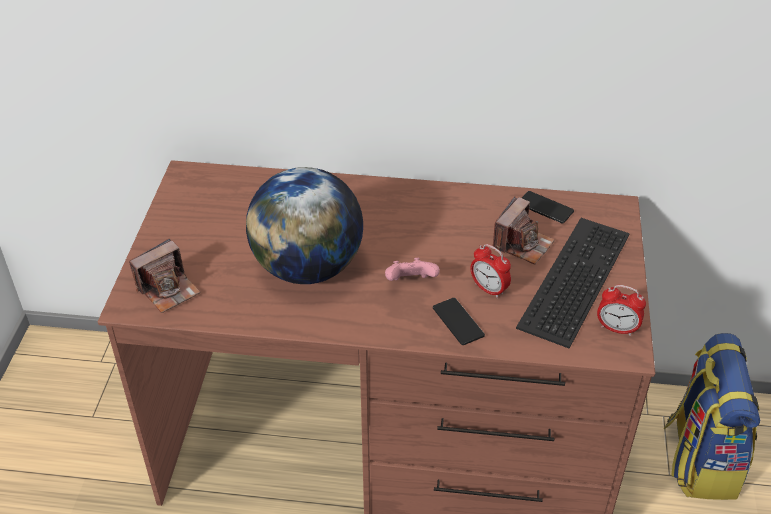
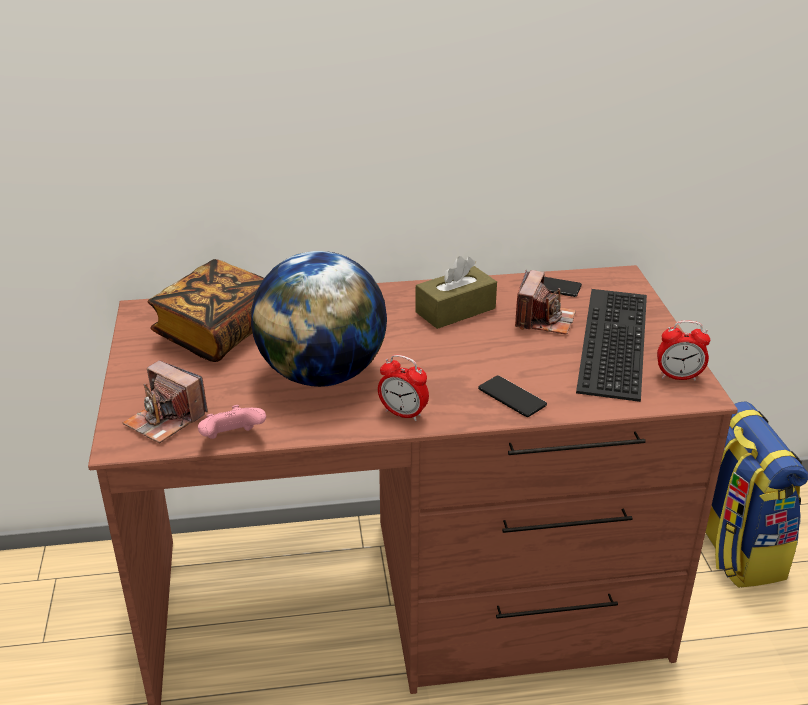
camera: 15 degrees left, 10 degrees down
(168, 289) = (165, 420): camera -> camera turned 90 degrees clockwise
(238, 208) = (218, 332): none -> book
(410, 283) = (443, 370): pink game controller -> pink game controller (232, 439)
(447, 220) = (455, 310): none -> brown tissue box
(489, 289) = (529, 363): alarm clock -> alarm clock (403, 413)

